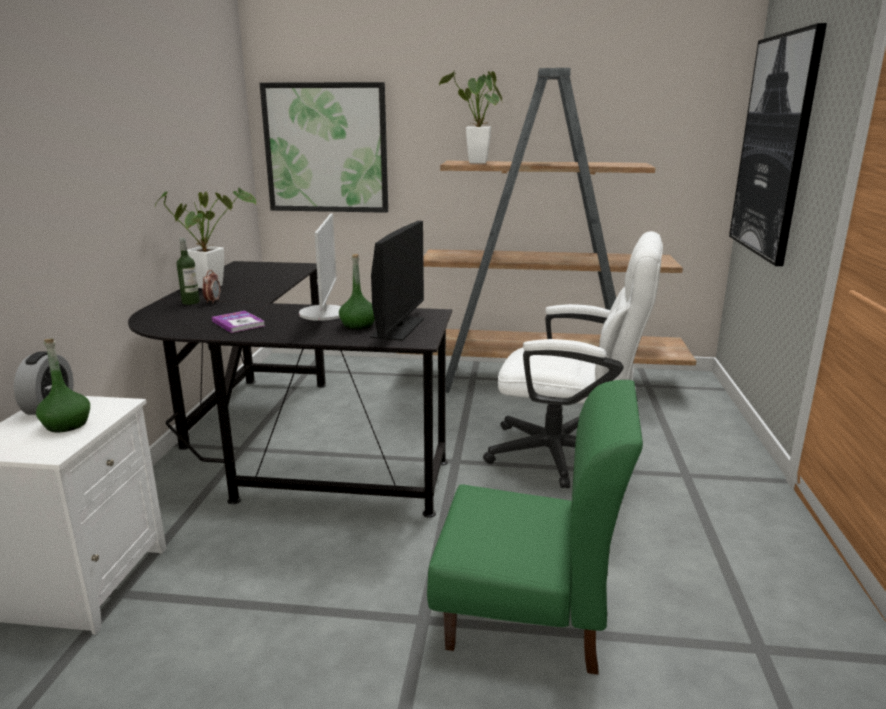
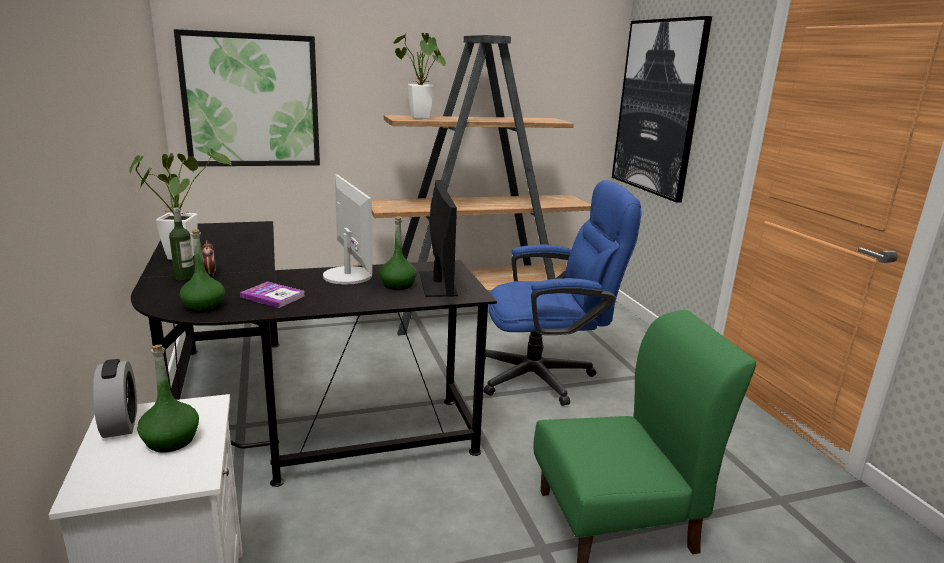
camera: 25 degrees left, 0 degrees up
(176, 325) = (204, 306): none -> green bottle
(567, 455) = (546, 376): white office chair -> blue office chair

